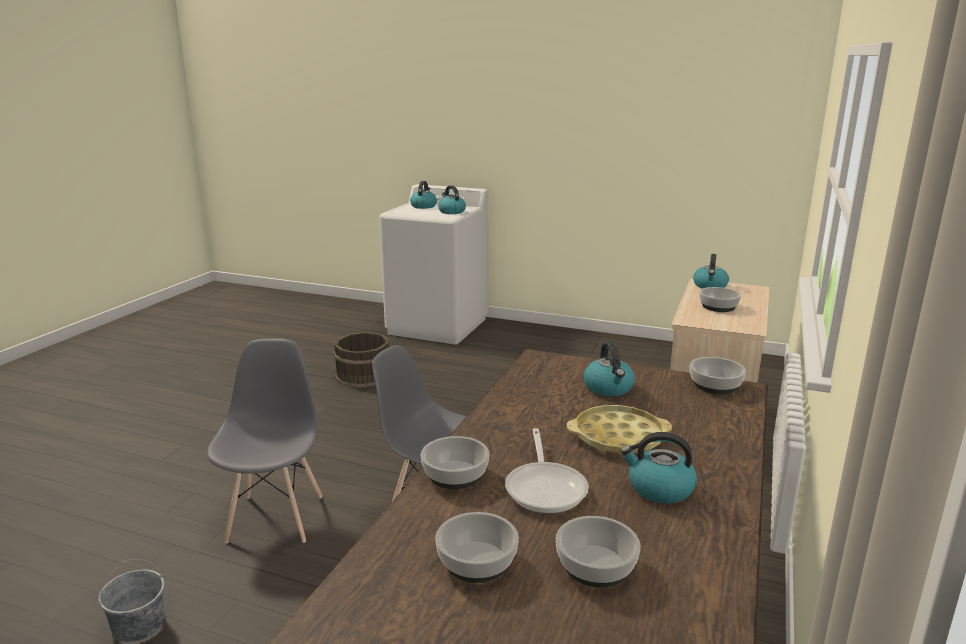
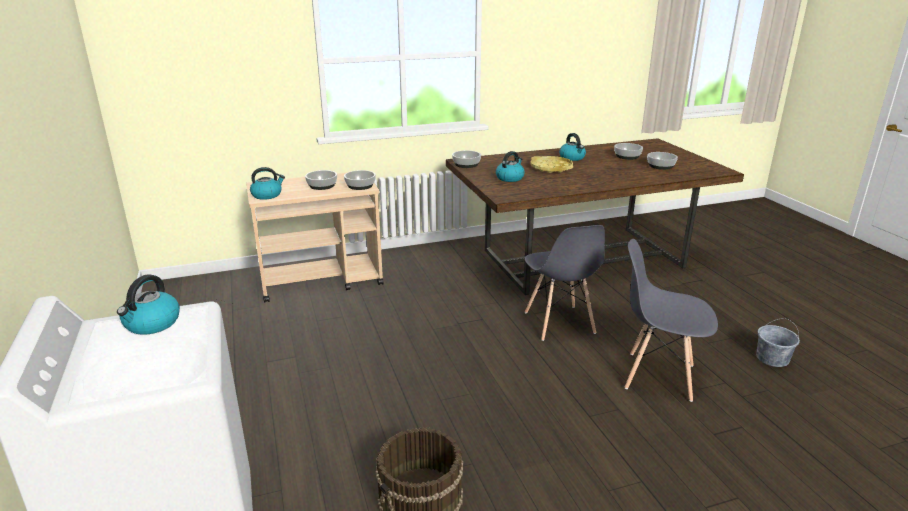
camera: 130 degrees left, 5 degrees up
(276, 517) = (658, 376): grey chair -> grey chair turned 60 degrees clockwise
(423, 206) = (108, 371): kettle -> none
(455, 474) = (635, 180): bowl -> bowl (360, 186)
(546, 488) = (608, 168): frying pan -> none

